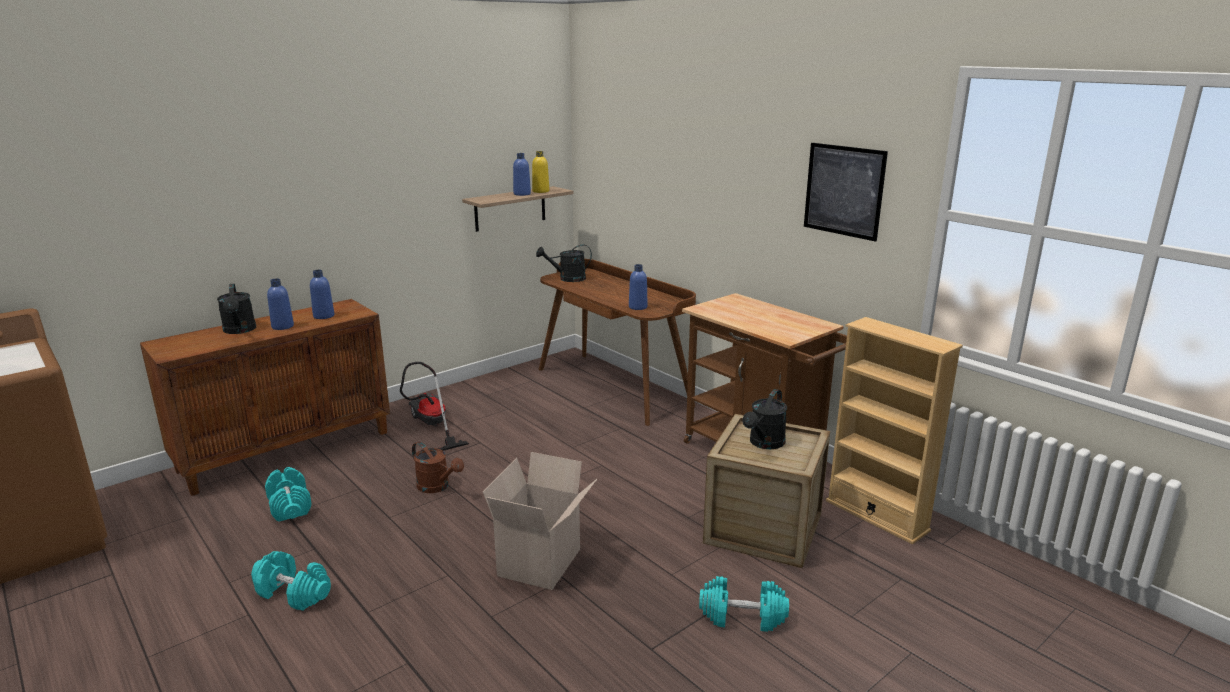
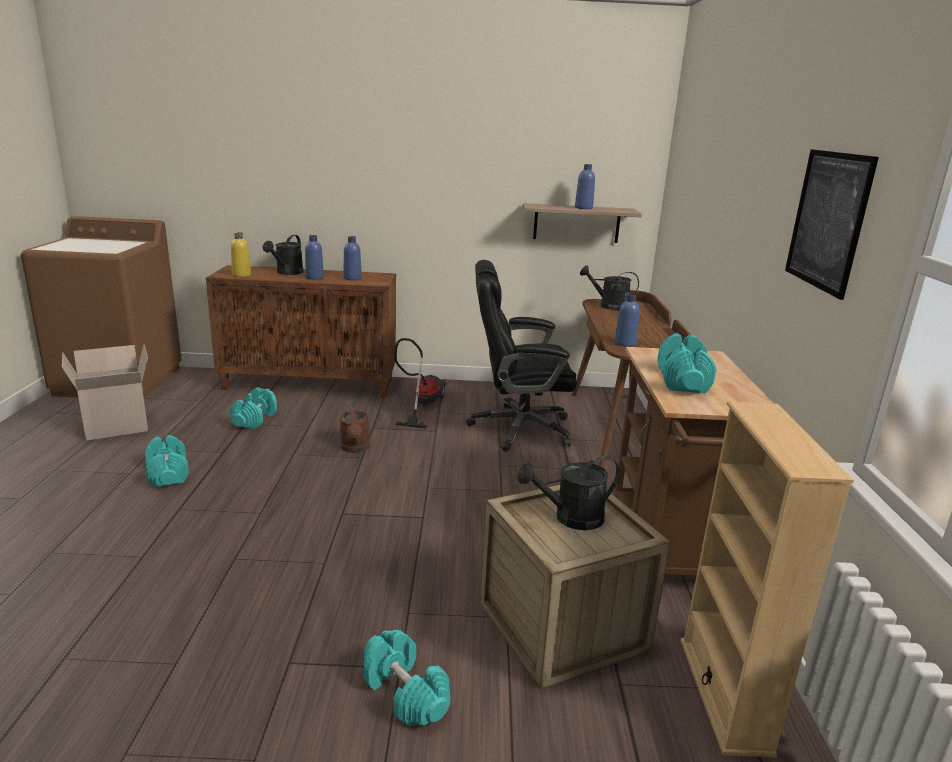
camera: 40 degrees right, 0 degrees up
(540, 191) = (607, 209): yellow bottle -> yellow bottle (241, 275)
(541, 413) = (518, 428): none -> black office chair
(541, 564) = (328, 541): cardboard box -> cardboard box (115, 427)
(758, 321) = (683, 381): none -> turquoise dumbbell

